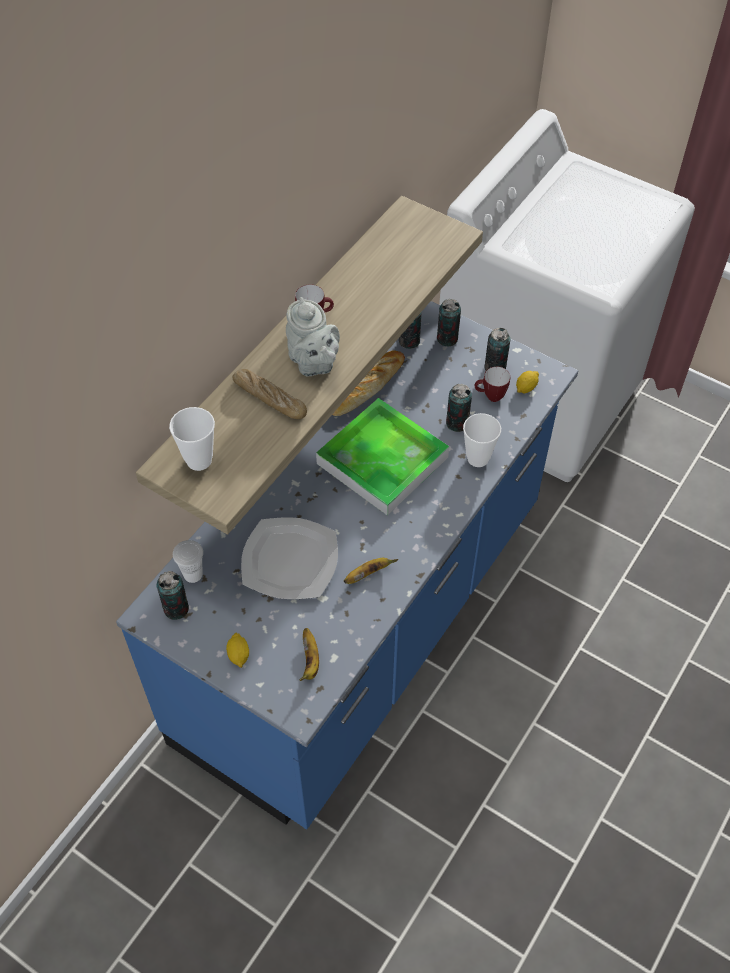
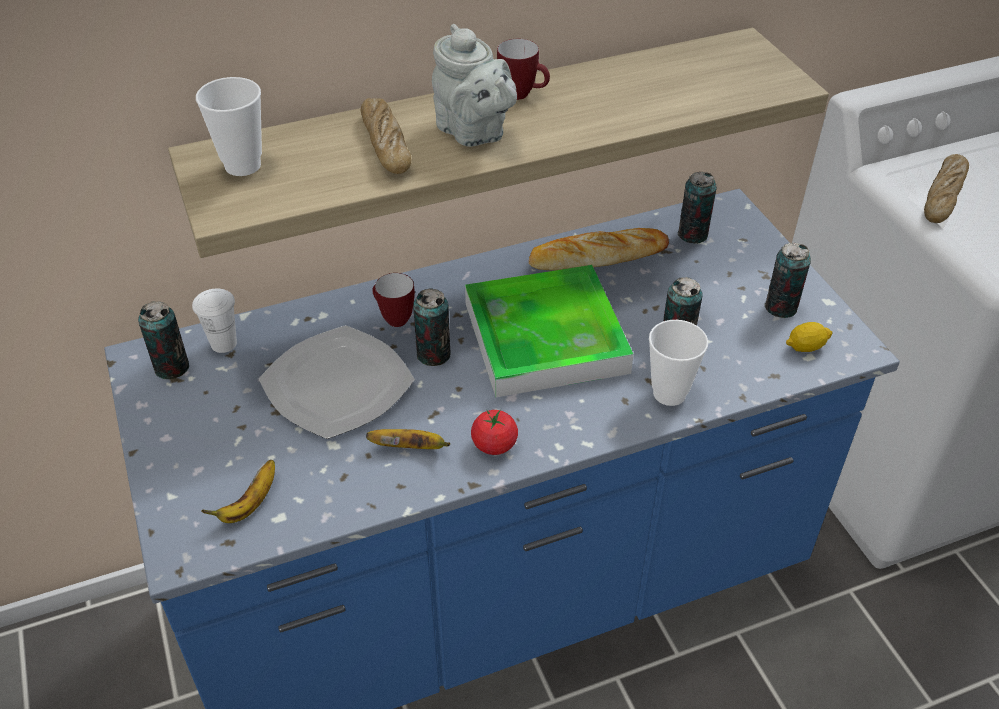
camera: 35 degrees right, 10 degrees down
(238, 655) = (182, 451): lemon -> none
(313, 363) = (474, 133): grey teapot -> grey teapot turned 45 degrees counterclockwise
(411, 544) = (494, 445): none -> tomato
(447, 339) = (743, 252): can -> can (433, 354)
(490, 397) = (746, 335): mug -> mug (392, 318)
(542, 248) = (943, 195): none -> bread

